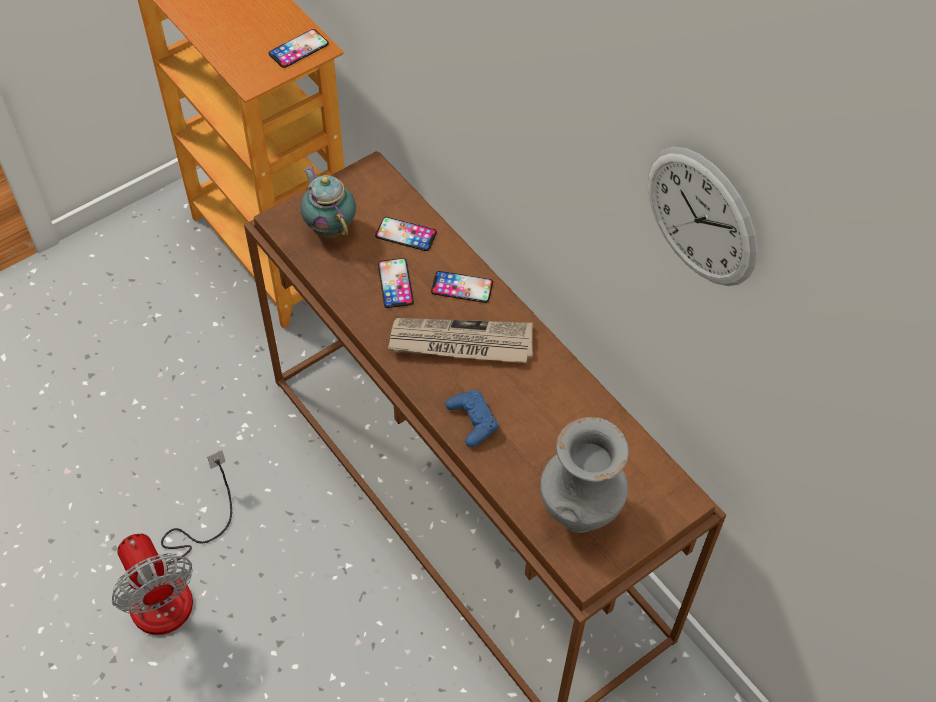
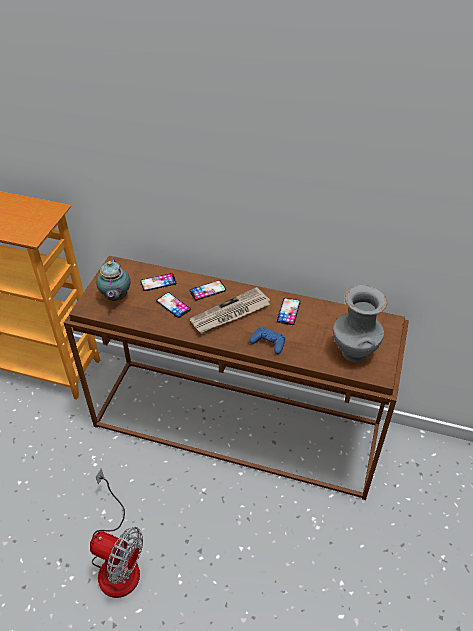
camera: 35 degrees left, 10 degrees down
(298, 49) = (45, 213): phone -> phone (288, 311)
(330, 227) = (115, 298): teapot -> teapot turned 120 degrees counterclockwise
(701, 217) = (366, 147): wall clock -> none

